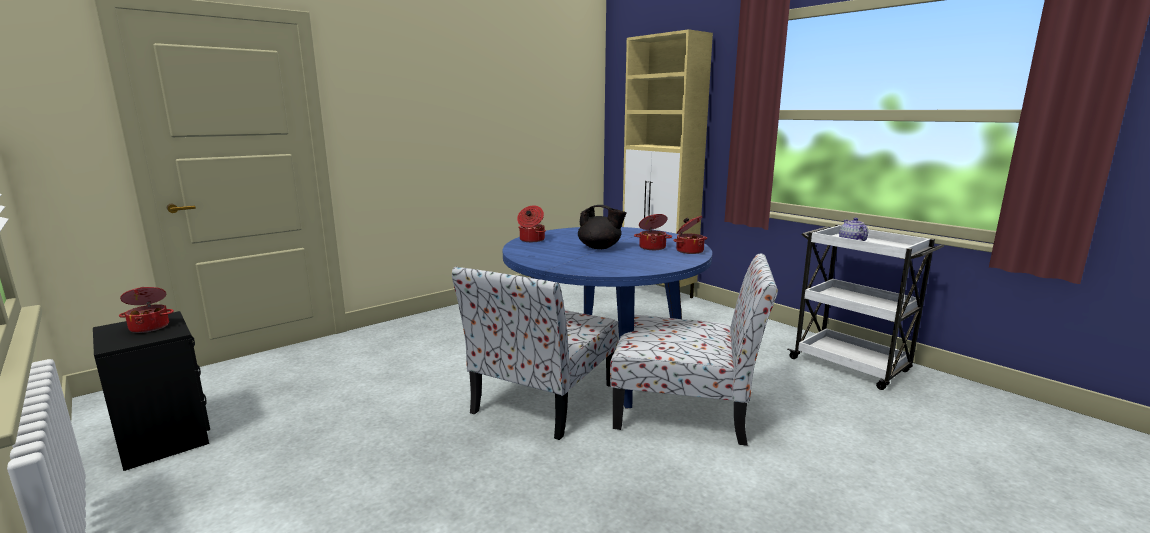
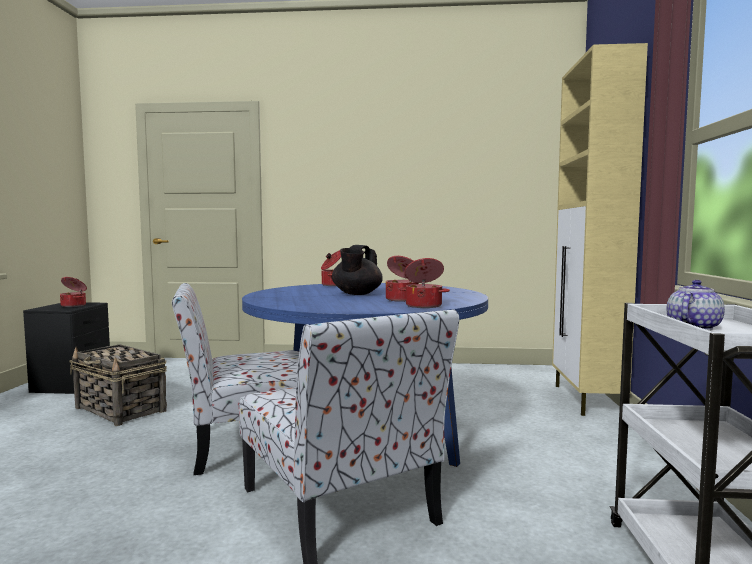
camera: 45 degrees right, 10 degrees down
(334, 431) = (121, 410): none -> basket
(600, 248) = (356, 294): black teapot -> black teapot turned 45 degrees clockwise

